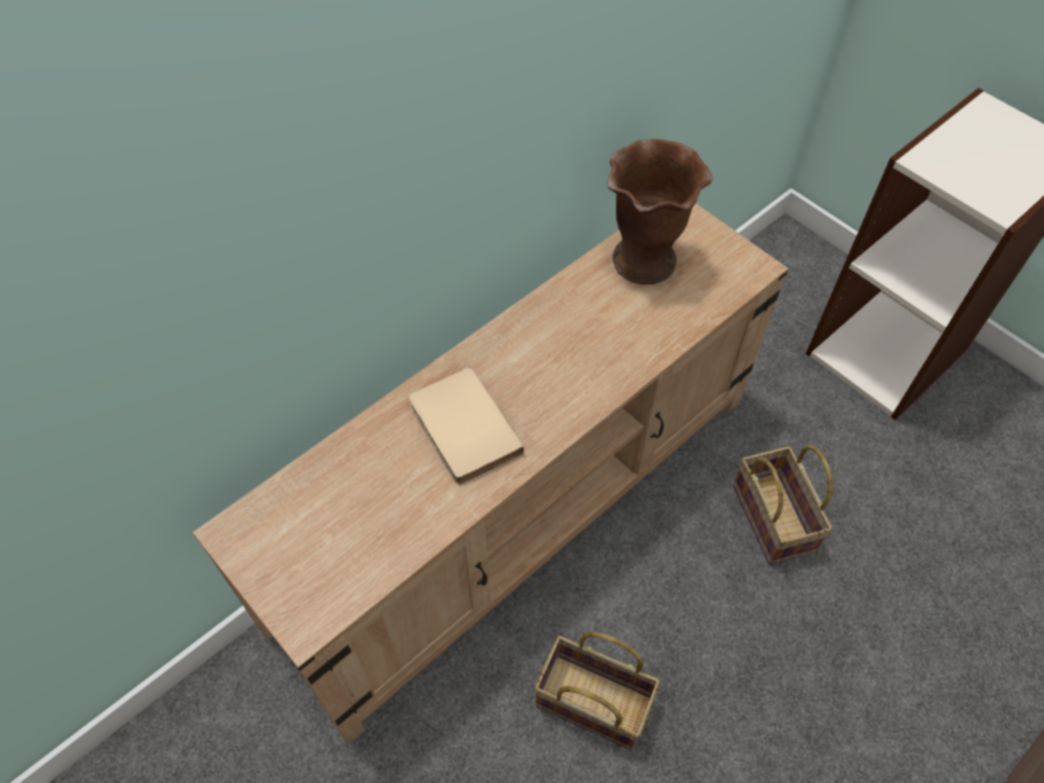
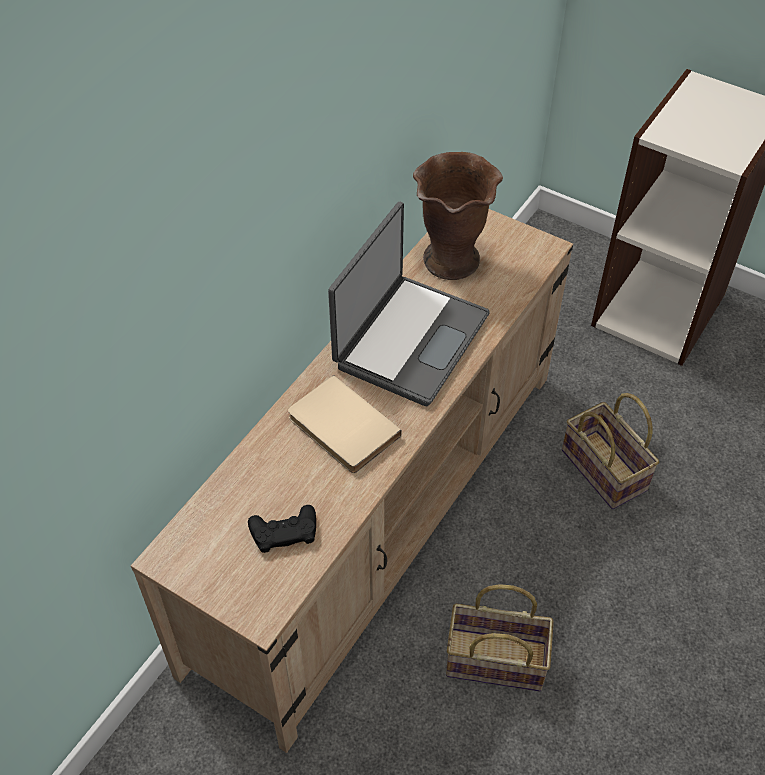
camera: 15 degrees left, 5 degrees down
(362, 534) = (284, 531): none -> black game controller
(568, 343) = (409, 339): none -> laptop

